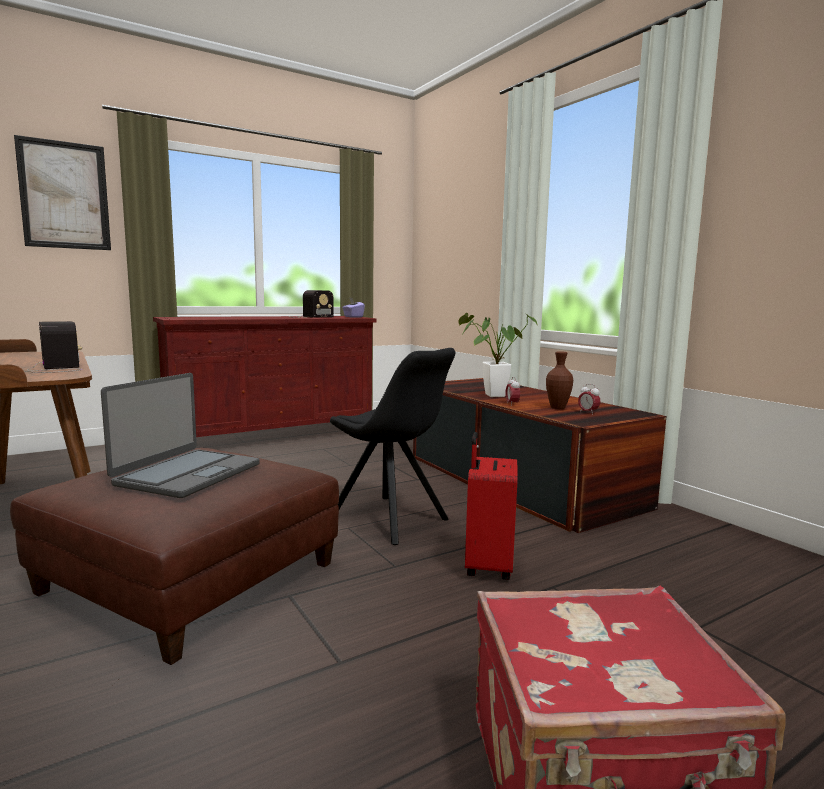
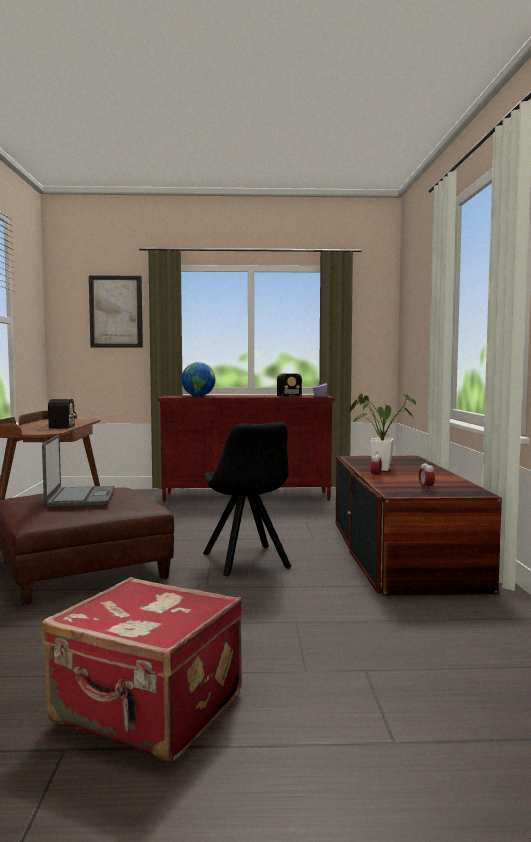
camera: 30 degrees right, 5 degrees down
(187, 474) = (80, 498): laptop -> laptop turned 60 degrees counterclockwise
(210, 317) = (198, 396): none -> globe
(487, 566) = (268, 600): red suitcase -> none
(557, 408) = (409, 482): brown vase -> none

